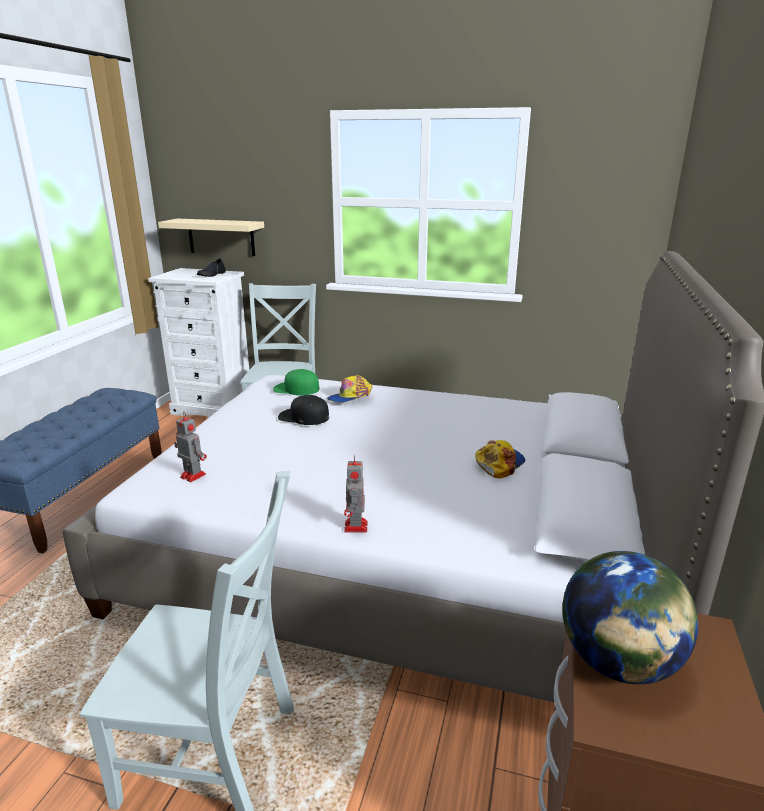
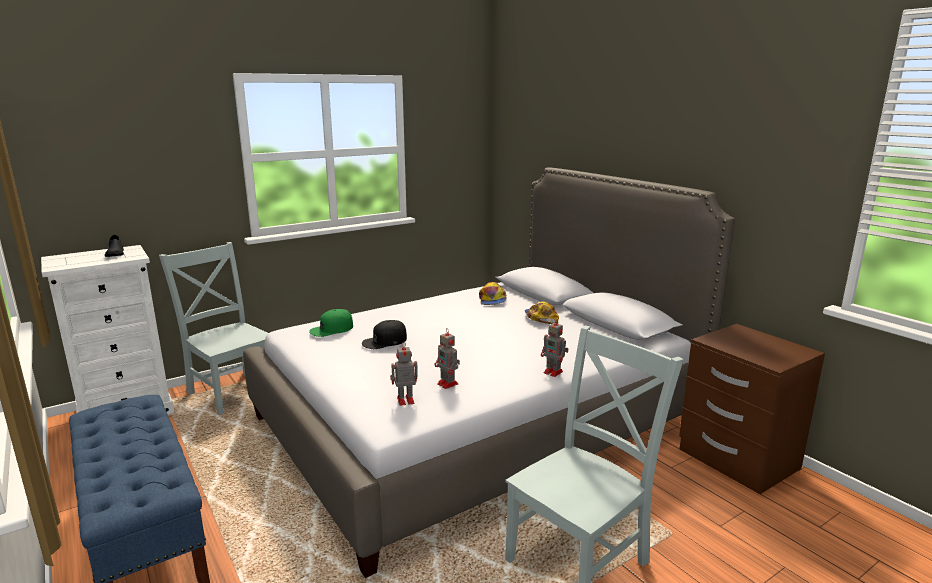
camera: 50 degrees left, 5 degrees down
(221, 237) = (104, 210): beige shelf -> none
(250, 481) = (448, 384): none -> toy robot
(350, 397) = (384, 319): cap -> cap (492, 300)
(618, 662) = (744, 349): globe -> none

